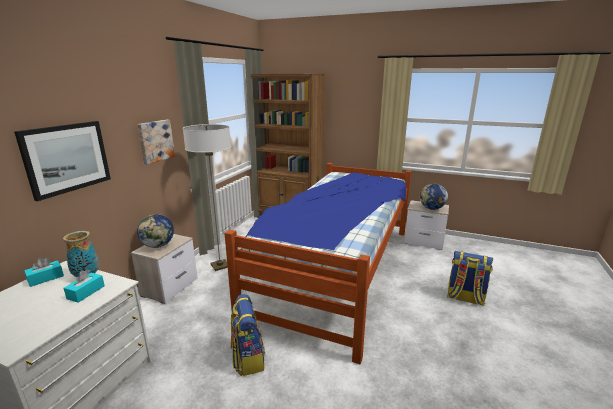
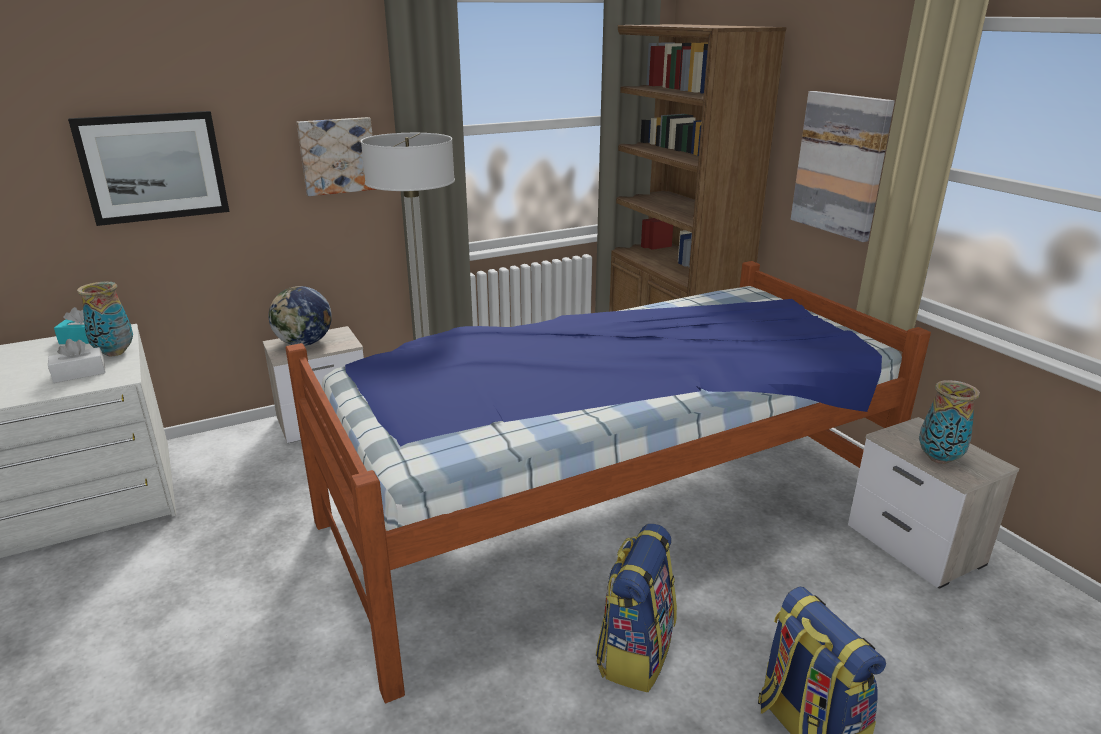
camera: 40 degrees right, 5 degrees up
(86, 292) = (79, 373): turquoise tissue box -> white tissue box
(248, 358) = (265, 582): backpack -> backpack (635, 652)
(356, 121) = (840, 165): none -> picture
(431, 208) = (938, 458): globe -> vase

